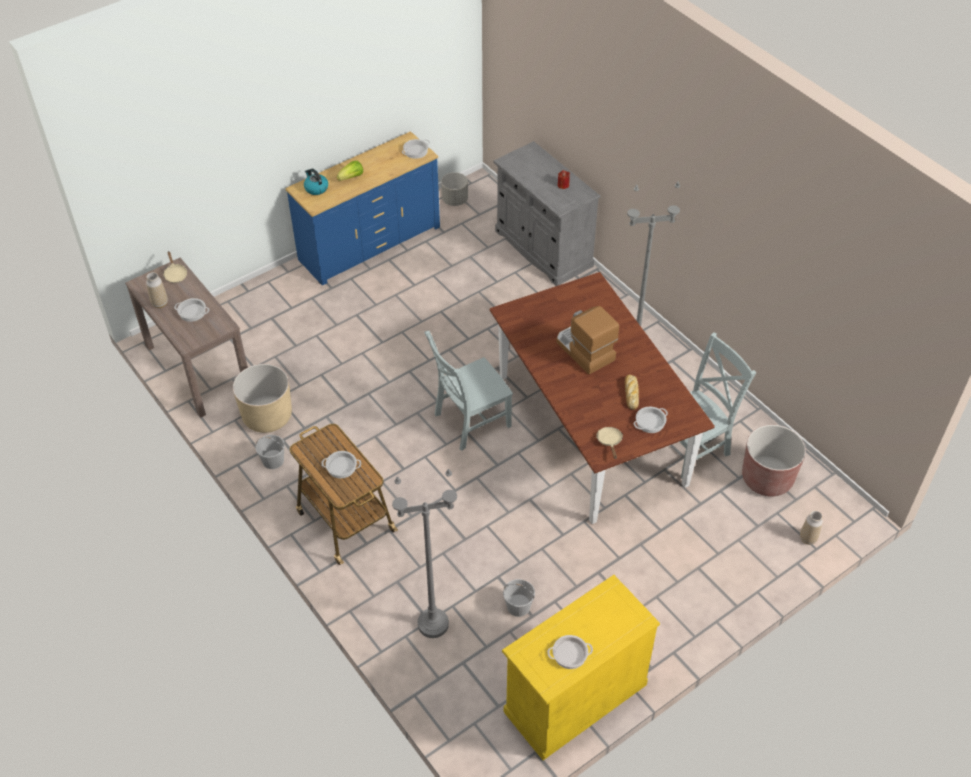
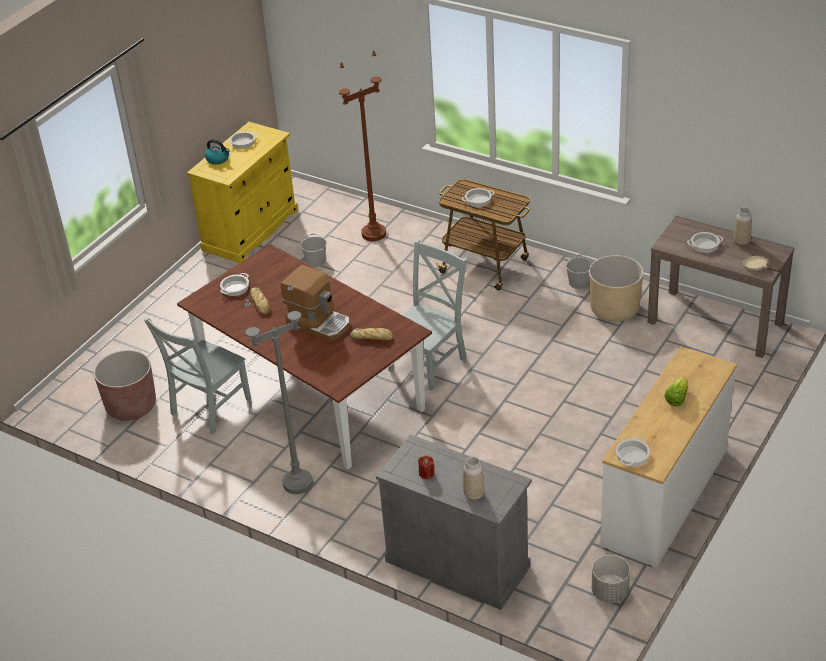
camera: 160 degrees right, 10 degrees down
(316, 188) = (703, 373): kettle -> kettle (218, 159)
(369, 243) = (666, 497): blue dresser -> white dresser
(433, 624) = (373, 234): grey floor lamp -> brown floor lamp
(543, 319) = (372, 337): none -> bread
(609, 441) = (265, 265): beige frying pan -> none
(808, 538) = (88, 372): vase -> vase (474, 495)

